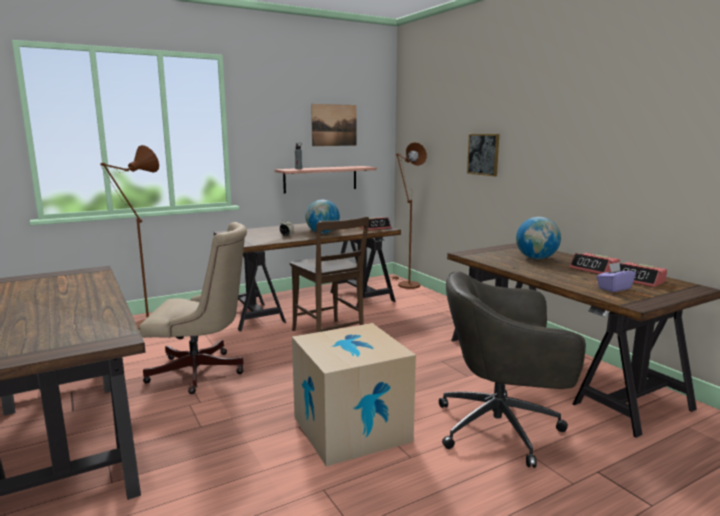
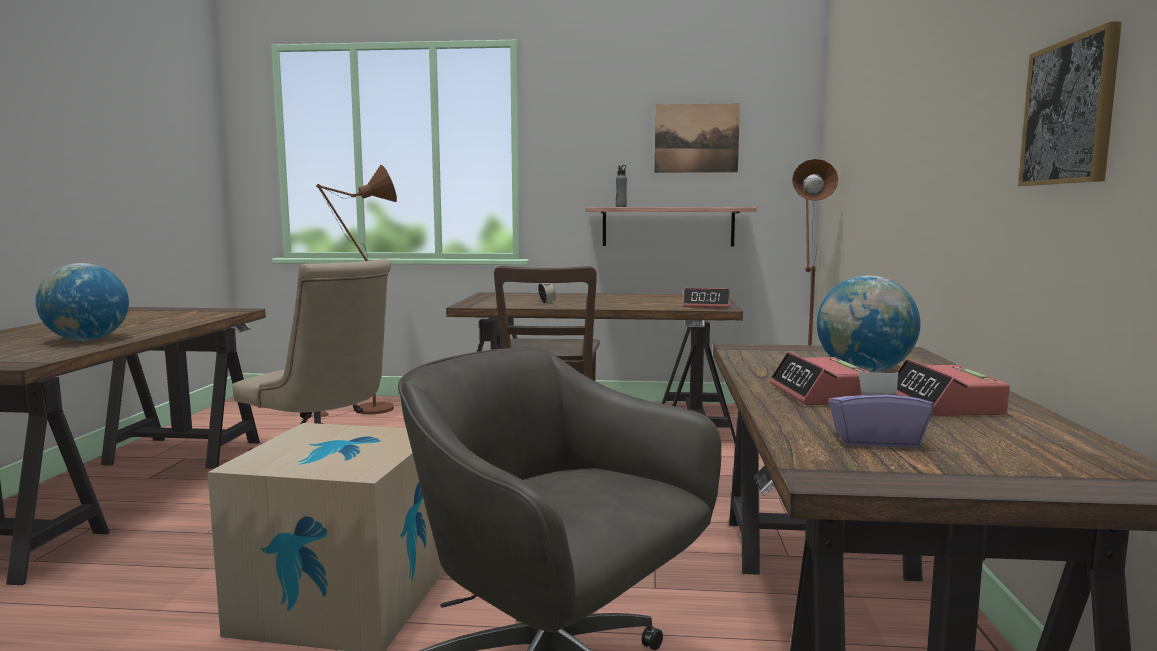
camera: 35 degrees right, 5 degrees down
(322, 233) = (603, 304): globe -> globe (87, 340)
(483, 154) = (893, 166): picture -> picture (1069, 112)
(639, 280) = (1004, 440): alarm clock -> alarm clock (820, 394)

